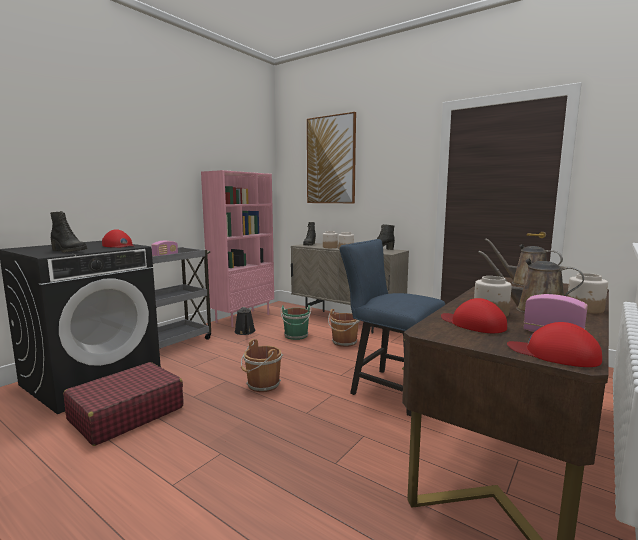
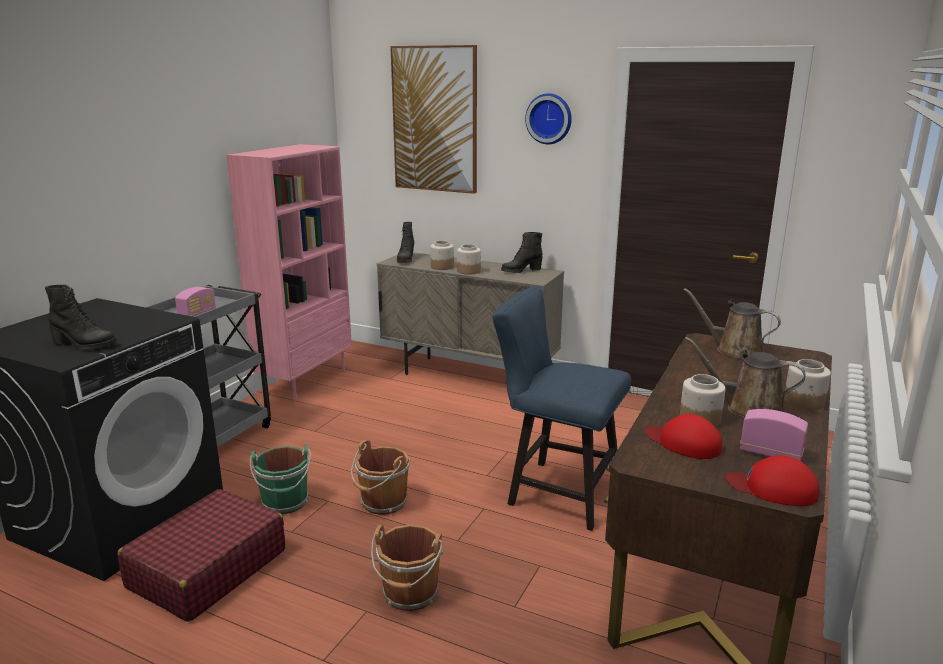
camera: 10 degrees left, 10 degrees up
(119, 246) = (146, 320): red cap -> none
(245, 332) = (320, 409): black watering can -> none
(296, 336) = (402, 411): green bucket -> green bucket (285, 503)
(344, 343) = (477, 418): brown bucket -> brown bucket (410, 595)
(400, 152) = (549, 118): none -> wall clock

